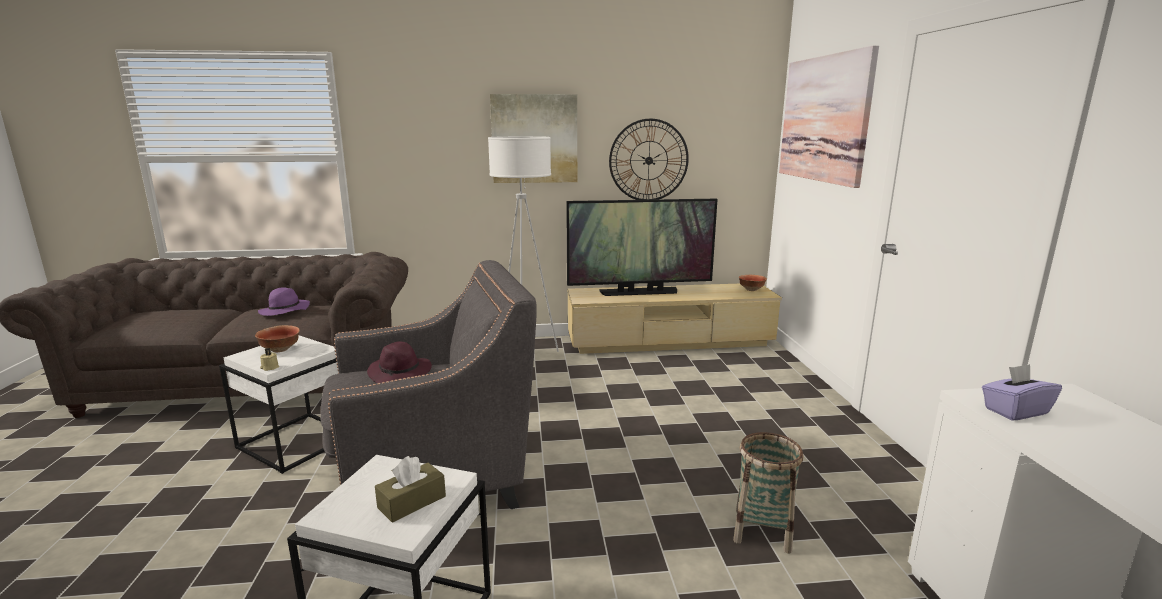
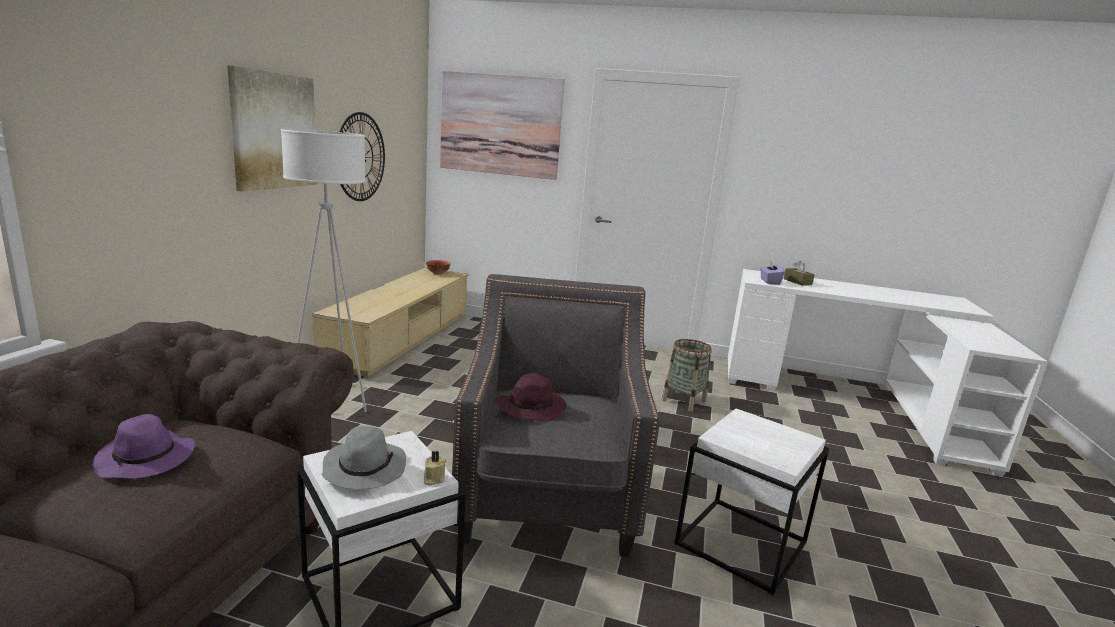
camera: 70 degrees left, 0 degrees up
(281, 349) = (364, 469): bowl -> grey hat
(412, 502) = (771, 432): brown tissue box -> brown tissue box (797, 282)
(639, 292) = (381, 297): television -> none

